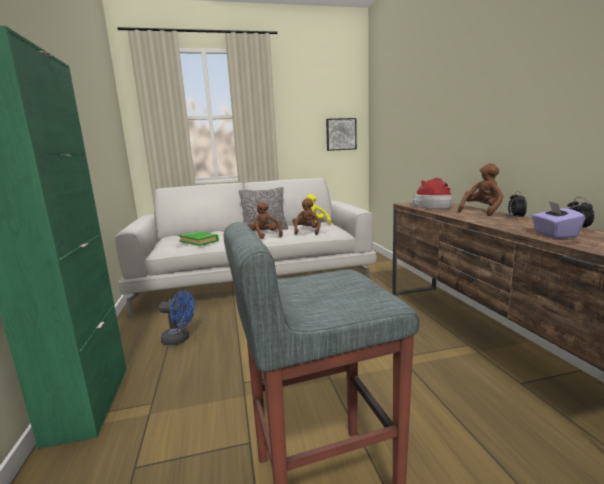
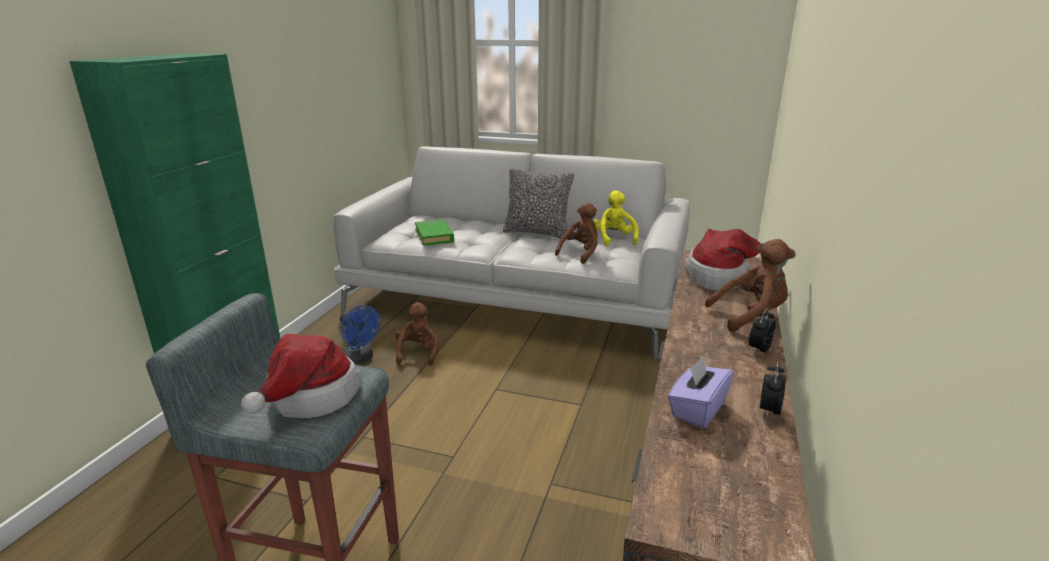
camera: 30 degrees right, 10 degrees up
(265, 236) = (520, 246): brown plush toy -> brown plush toy (418, 353)
(340, 290) = (309, 397): none -> hat
(341, 134) = (725, 82): picture -> none

